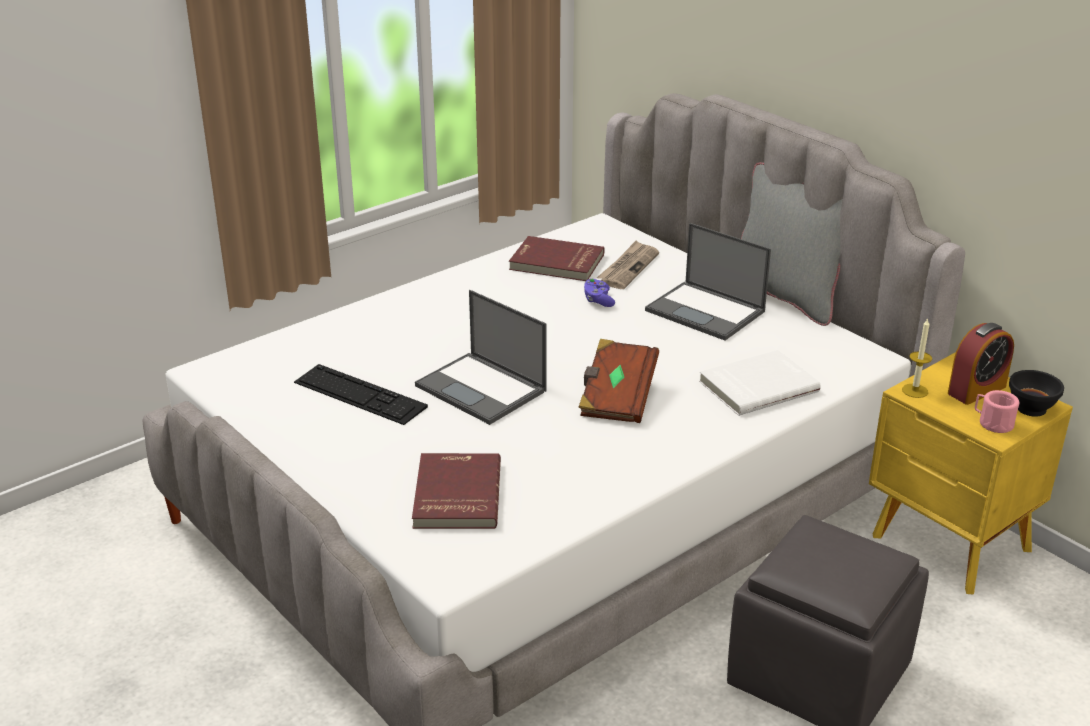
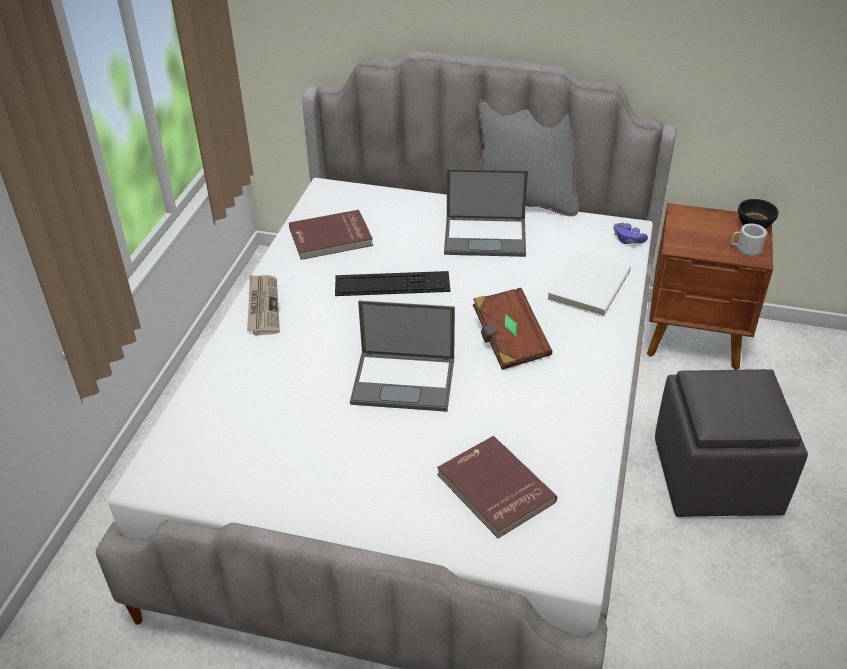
camera: 35 degrees left, 10 degrees up
(359, 394) = (314, 435): keyboard -> keyboard (392, 284)
(598, 300) = (400, 259): purple game controller -> purple game controller (628, 240)
(628, 268) = (389, 221): newspaper -> newspaper (262, 306)
(915, 391) = (679, 244): candle -> none
(951, 545) = (695, 339): yellow nightstand -> brown nightstand
(976, 390) = (711, 227): alarm clock -> none
(992, 422) = (745, 249): pink mug -> white mug

